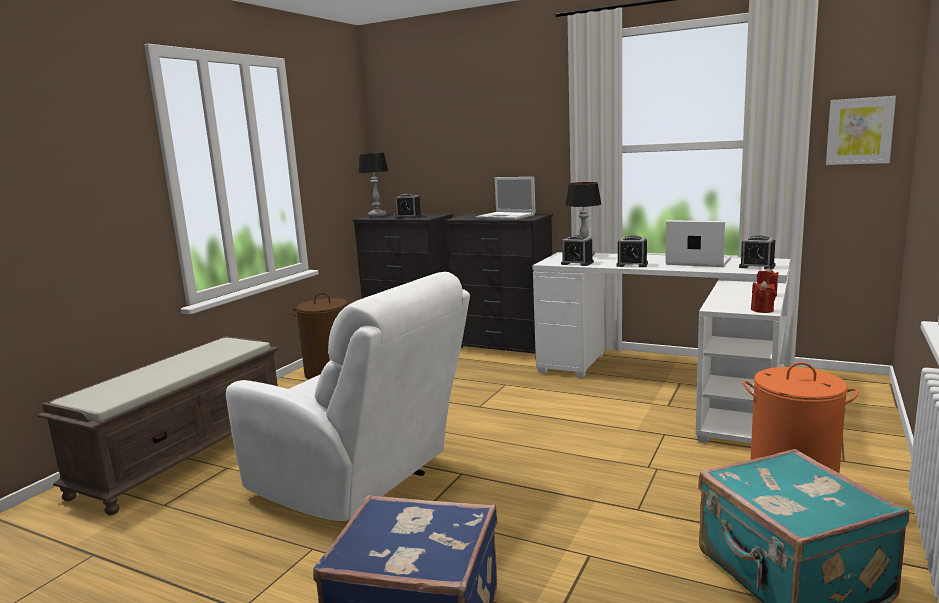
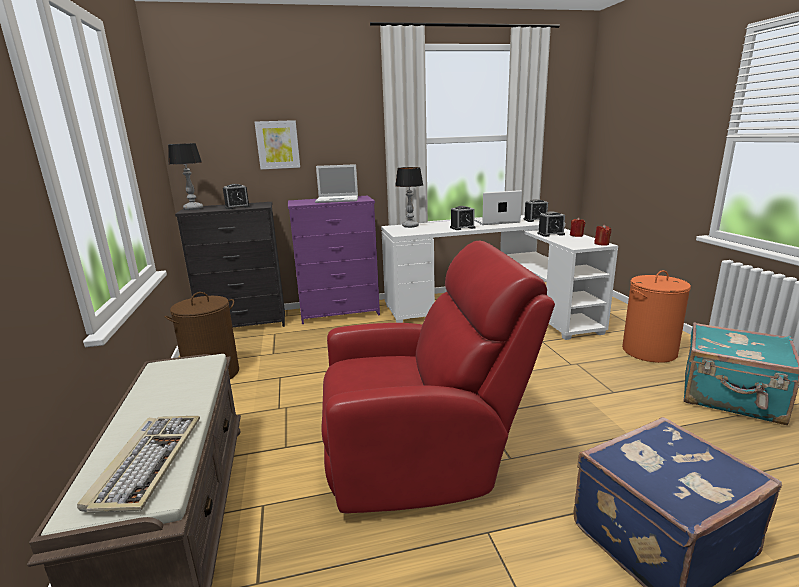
camera: 40 degrees left, 5 degrees up
(125, 388) = (147, 462): none -> keyboard
(360, 483) = (421, 456): white armchair -> red armchair
(505, 348) = (340, 312): black dresser -> purple dresser
(577, 263) = (422, 231): alarm clock -> alarm clock (551, 234)
(859, 131) = (563, 130): picture -> picture (278, 145)

